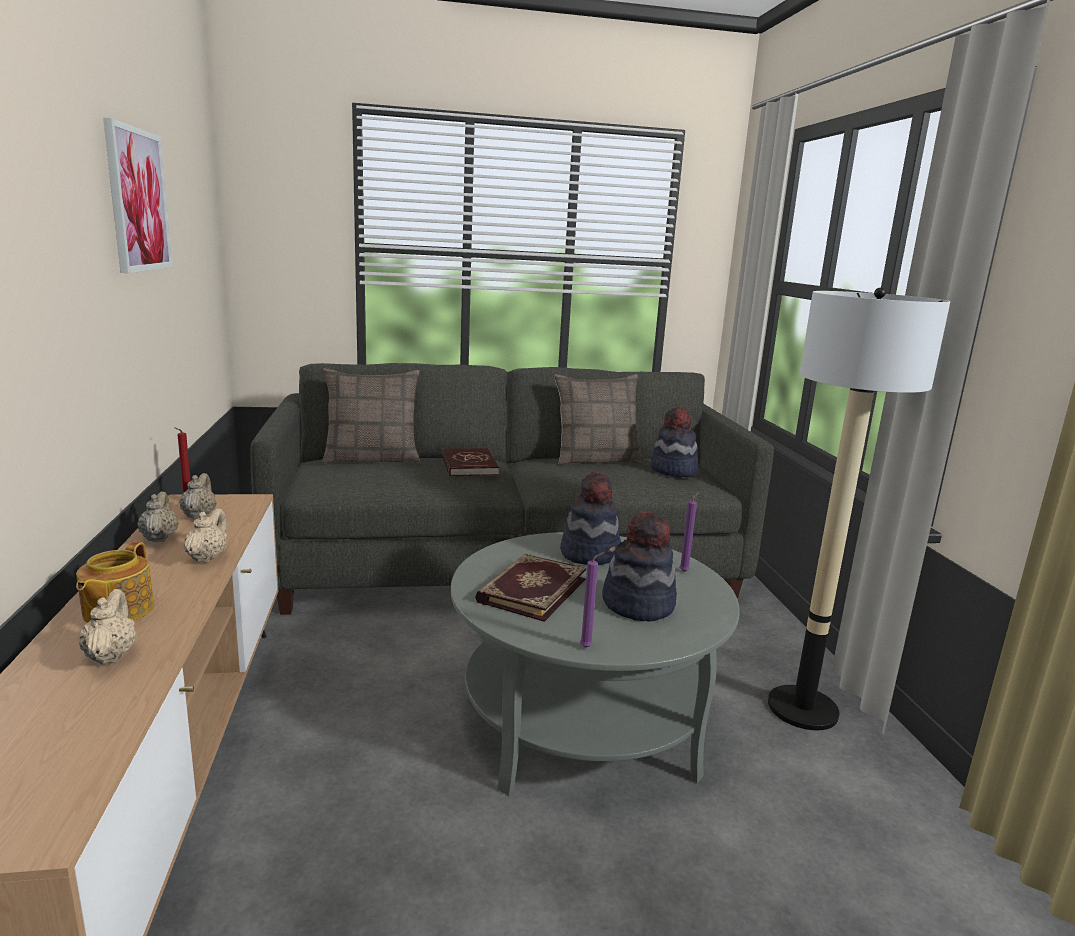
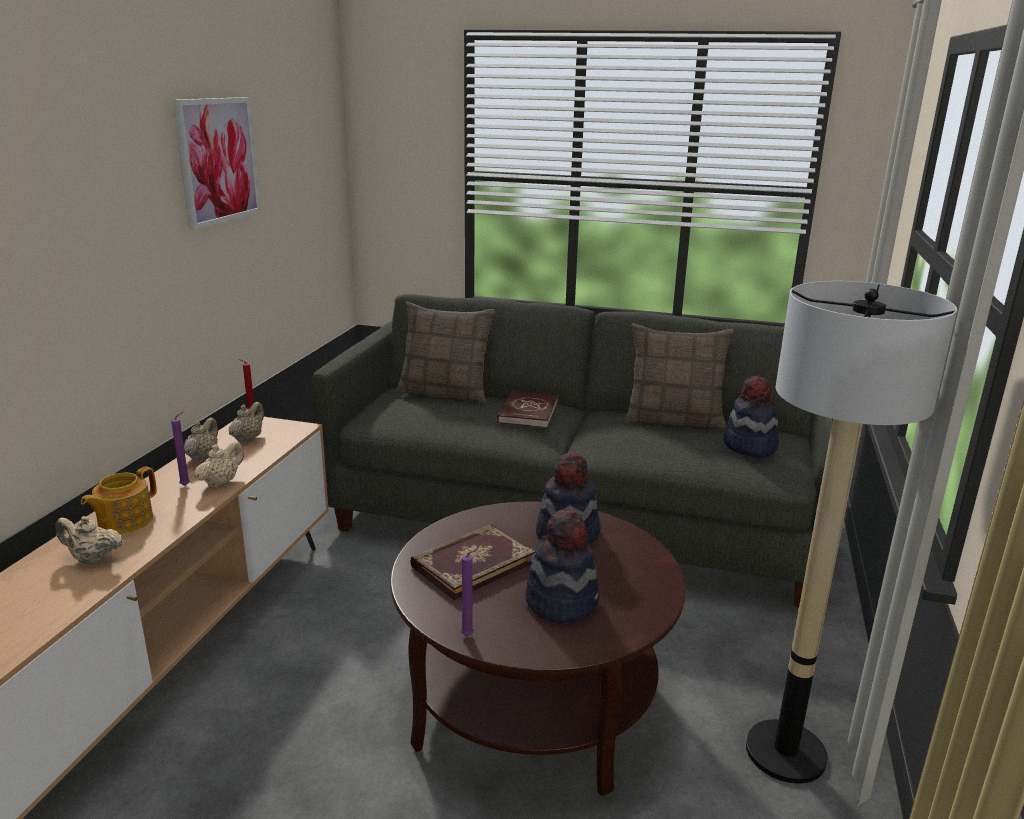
camera: 25 degrees right, 5 degrees up
(111, 655) = (92, 559): beige teapot -> beige teapot turned 90 degrees counterclockwise
(582, 721) = (533, 701): grey coffee table -> brown coffee table
(685, 571) = (649, 573): purple candle -> purple candle (187, 485)

